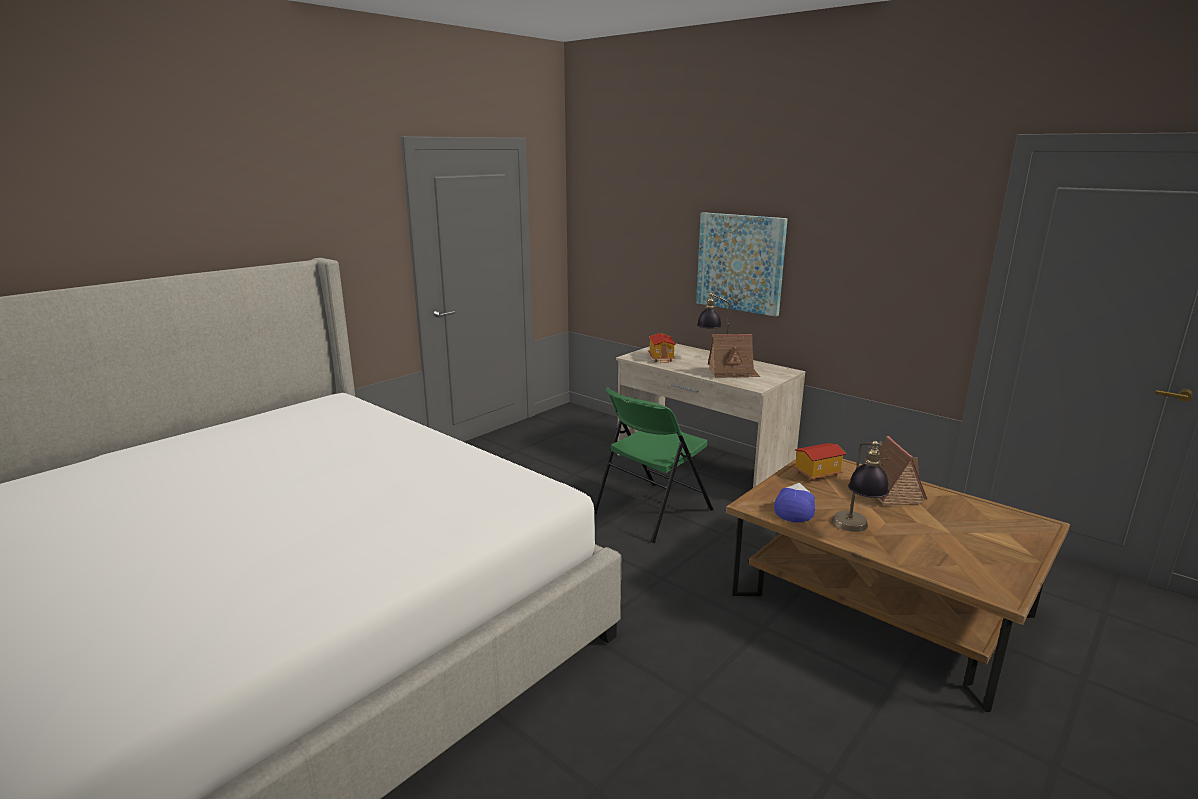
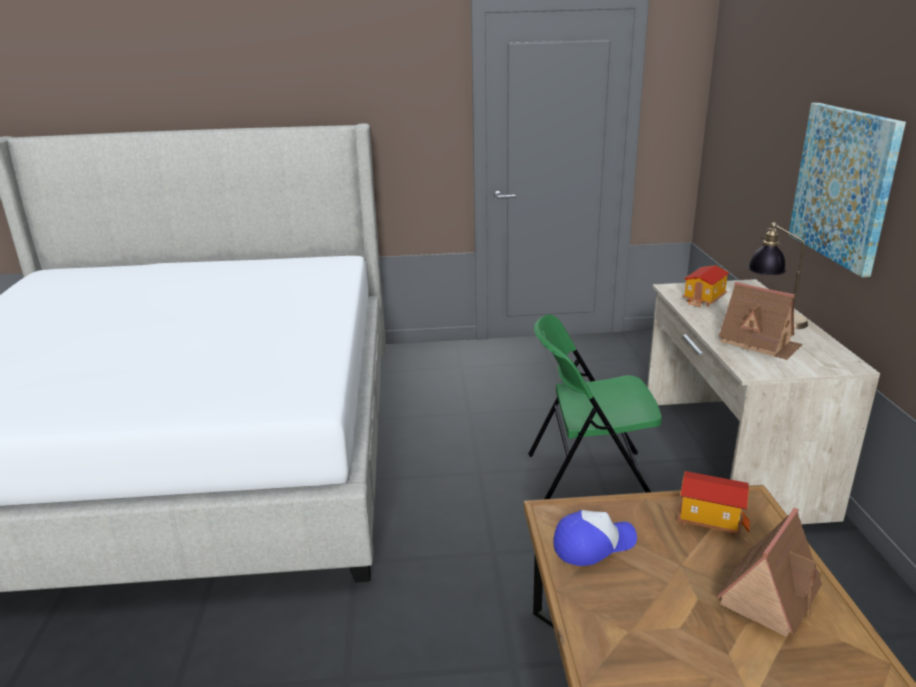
camera: 45 degrees right, 5 degrees up
(855, 530) = (616, 612): table lamp -> none

